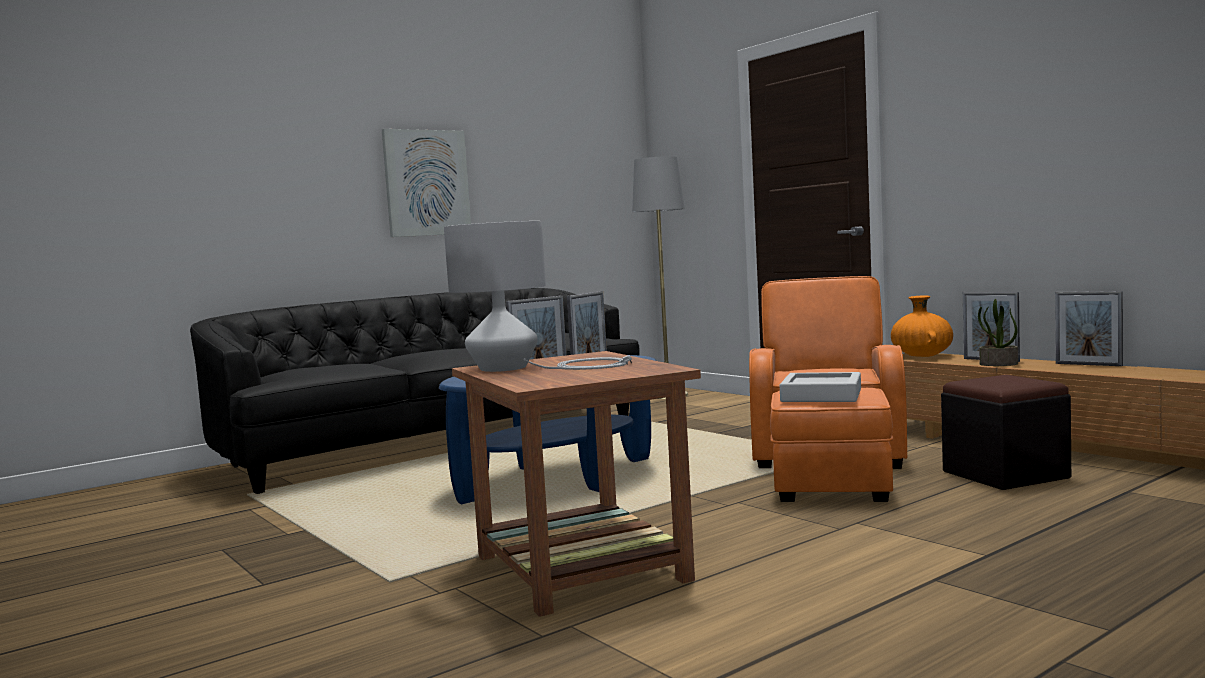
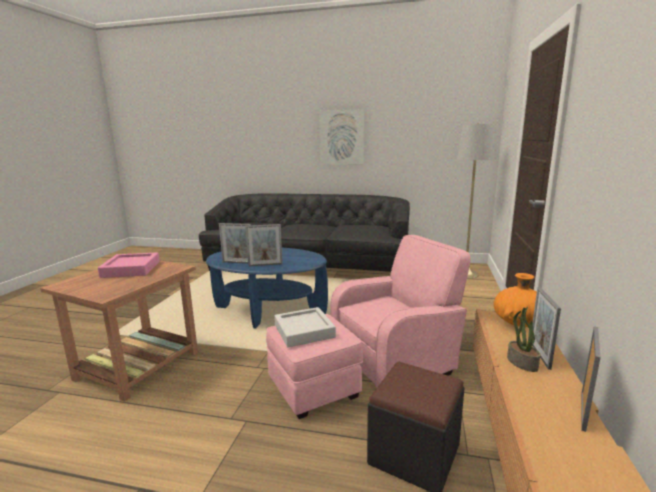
camera: 50 degrees right, 10 degrees up
(537, 366) = (131, 269): white table lamp -> pink tray
(828, 463) = (370, 369): orange armchair -> pink armchair
(1088, 364) = (583, 411): picture frame -> picture frame turned 150 degrees counterclockwise

